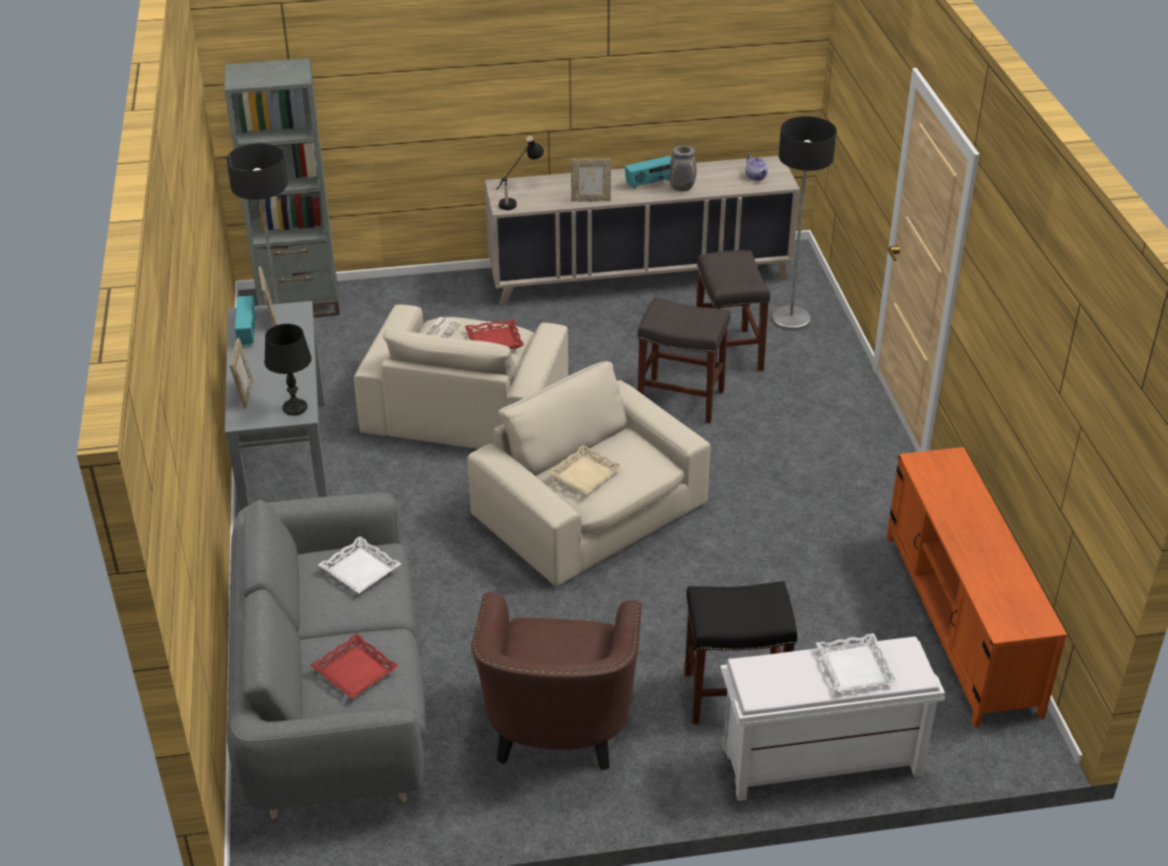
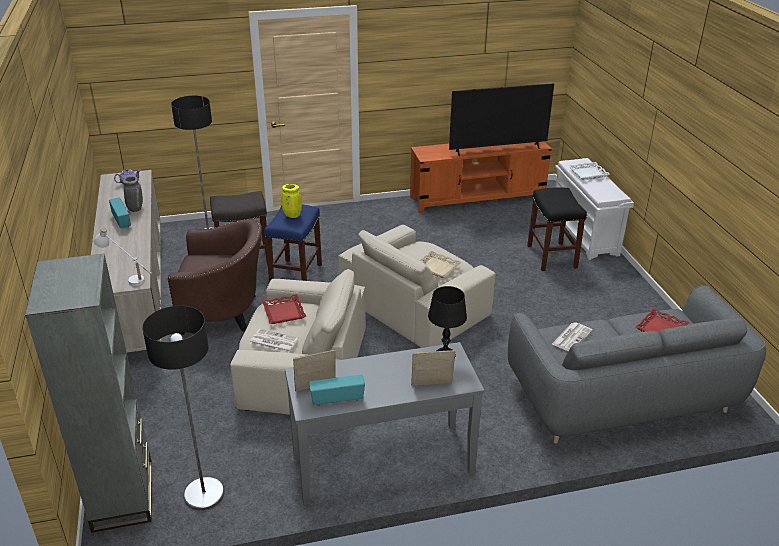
camera: 95 degrees left, 5 degrees down
(360, 570) = (571, 337): white tray -> newspaper
(516, 200) = (128, 278): black table lamp -> white table lamp
(557, 730) = (602, 310): brown armchair -> brown armchair (224, 312)
(591, 199) = (139, 244): picture frame -> none
(682, 399) = (296, 274): grey stool -> blue stool
(686, 316) = (291, 215): none -> yellow vase
(970, 559) = (497, 150): none -> television

